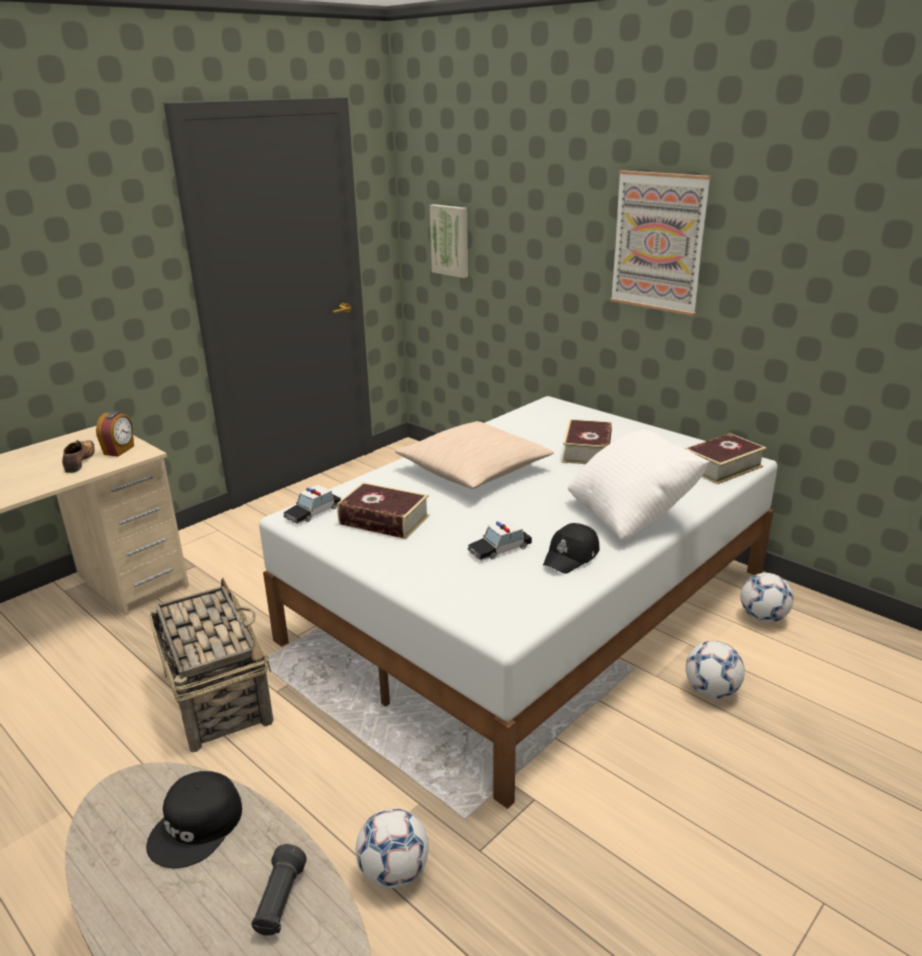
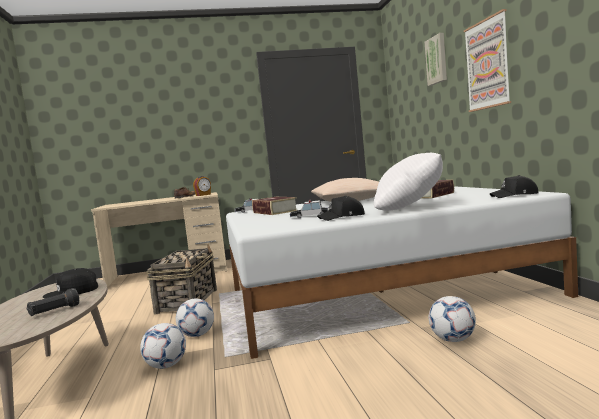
camera: 35 degrees right, 20 degrees down
(451, 240) = (406, 109): picture -> picture (437, 60)
(722, 467) = (515, 195): book -> black cap
(763, 617) = (548, 315): football -> football (197, 335)

